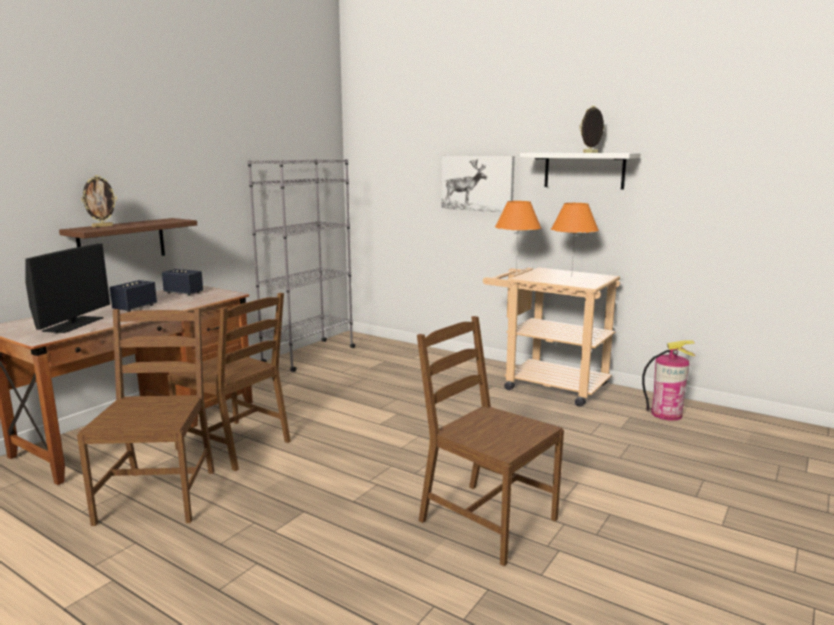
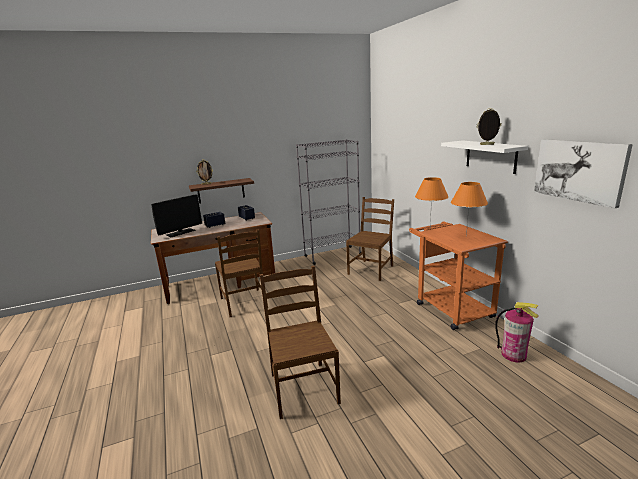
camera: 35 degrees right, 5 degrees up
(158, 495) = (191, 321): brown chair -> brown chair (371, 270)
(477, 183) = (431, 159): picture -> picture (579, 170)
(547, 385) = (449, 307): beige cart -> orange cart

